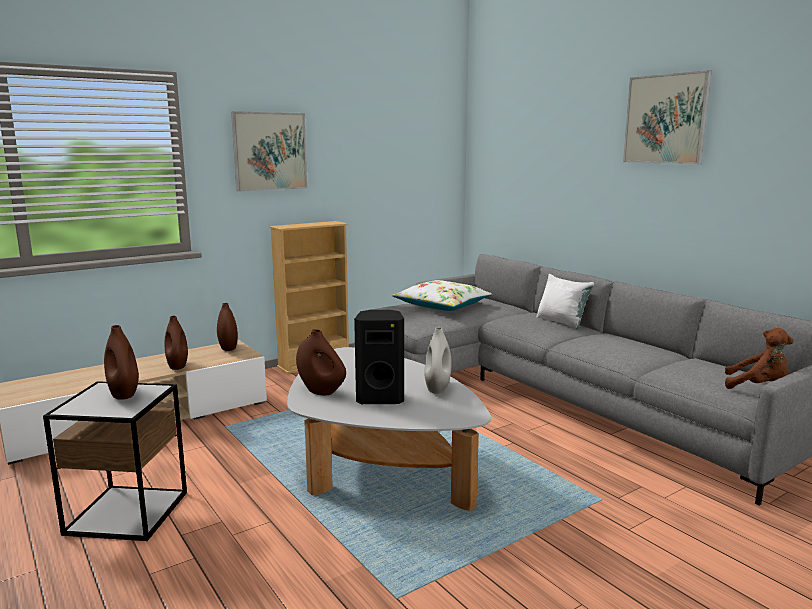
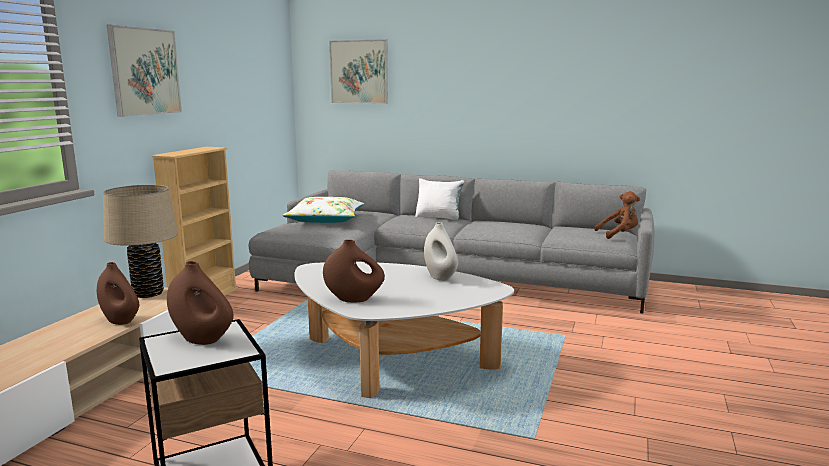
camera: 35 degrees left, 0 degrees up
(228, 348) = (148, 293): brown vase -> beige table lamp
(380, 398) = (412, 293): black speaker -> none
(665, 119) = (502, 46): picture -> picture (359, 72)

